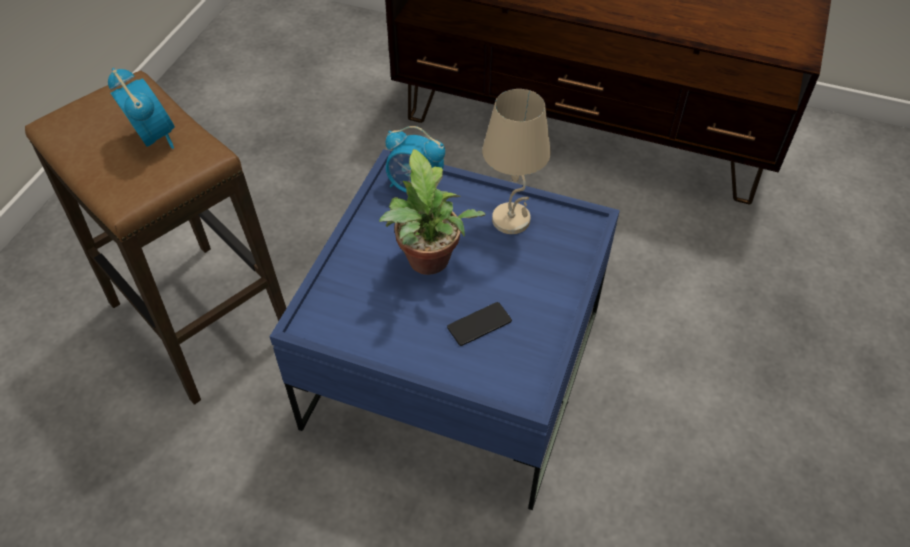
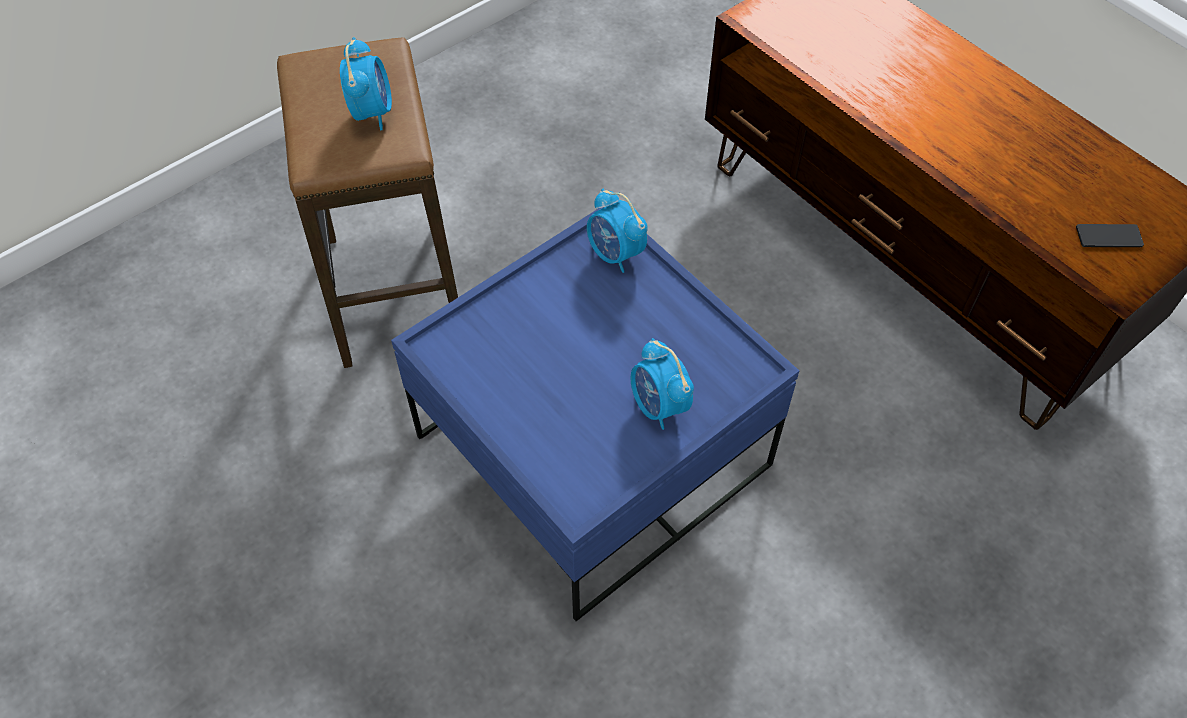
camera: 30 degrees right, 5 degrees up
(429, 264) = (575, 338): potted plant -> none
(479, 324) = (580, 419): phone -> phone (1108, 236)
(512, 220) = (685, 331): beige table lamp -> none
(534, 284) = (659, 406): none -> alarm clock

